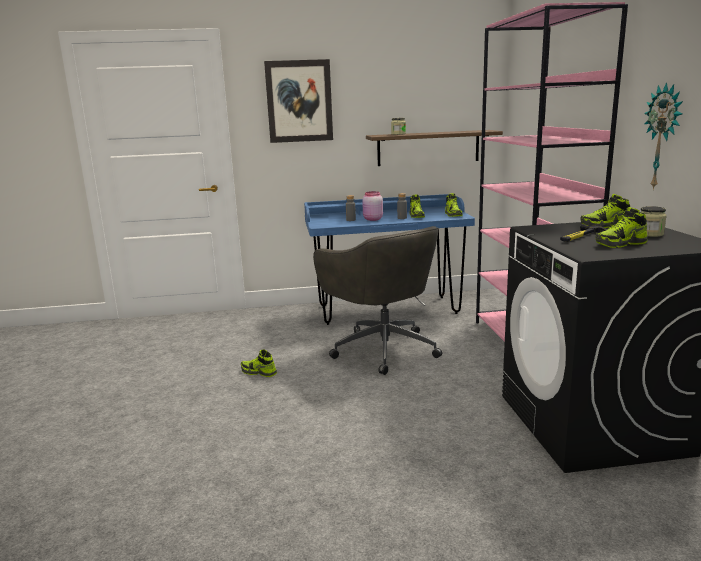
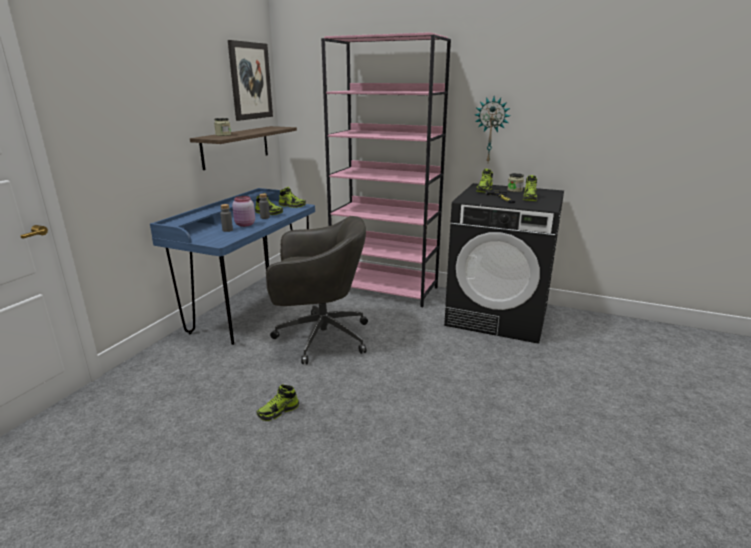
camera: 60 degrees left, 5 degrees up
(299, 101) = (123, 101): picture -> picture (250, 81)

